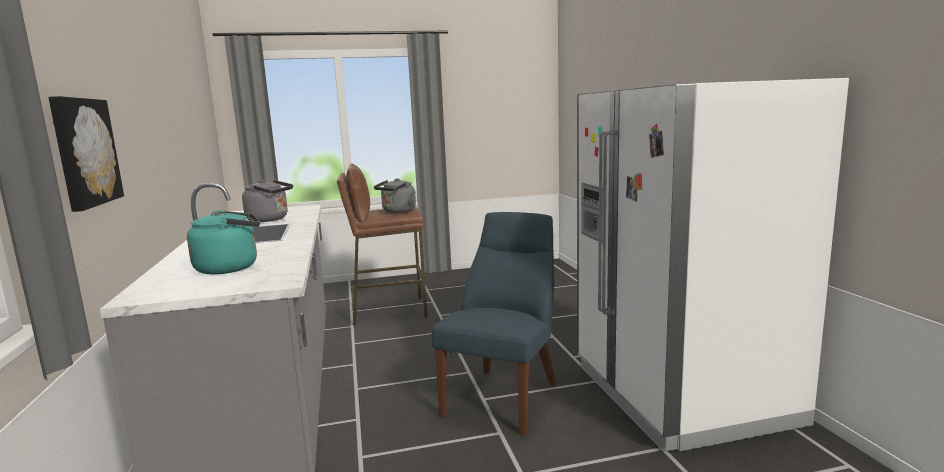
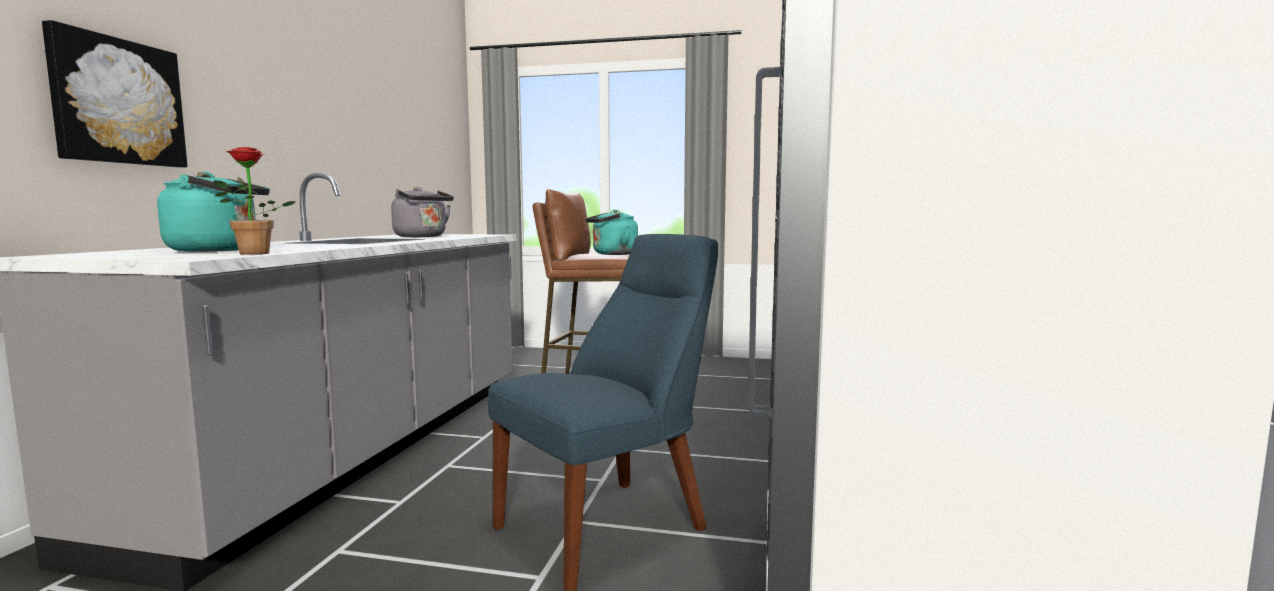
camera: 25 degrees right, 5 degrees down
(290, 269) = (252, 254): none -> potted plant
(397, 211) = (612, 254): grey kettle -> turquoise kettle

